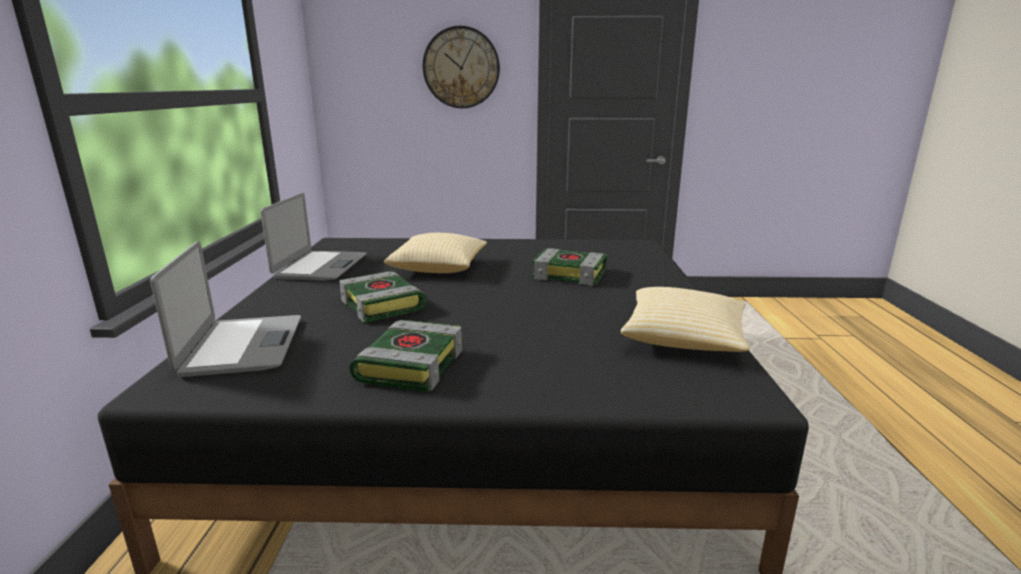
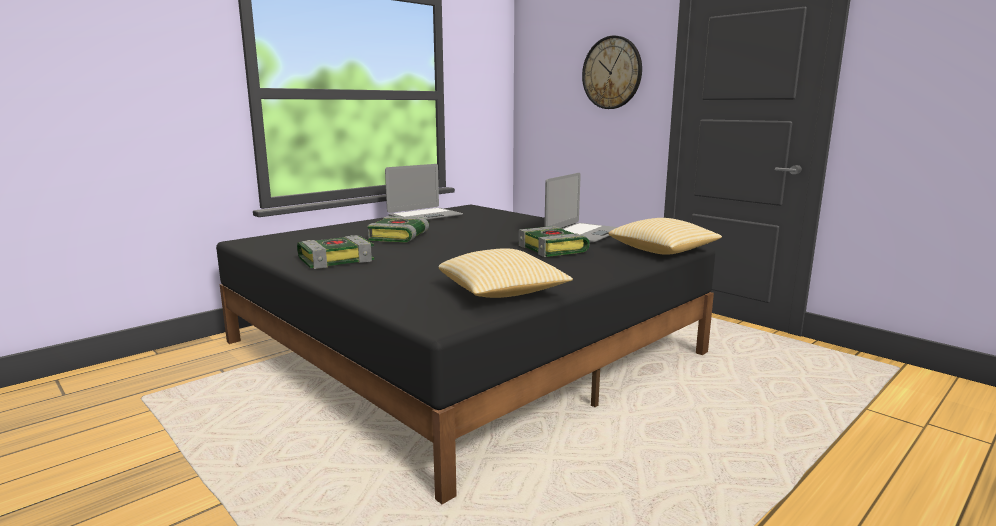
camera: 45 degrees right, 5 degrees down
(242, 346) = (303, 236): laptop -> laptop (584, 234)
(439, 268) = (483, 229): pillow -> pillow (663, 251)

